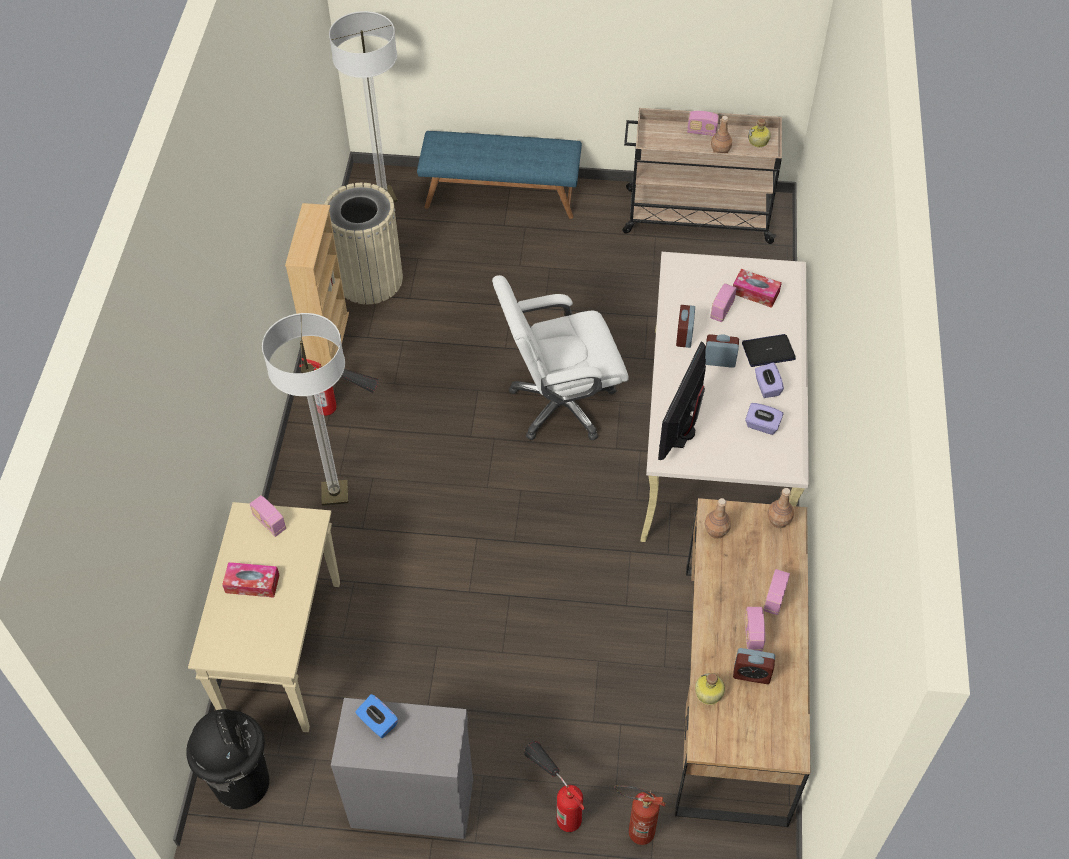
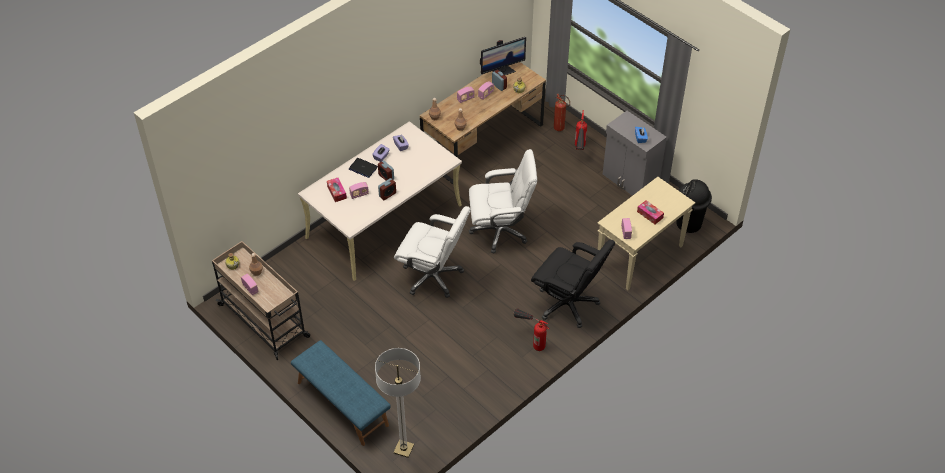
camera: 140 degrees left, 5 degrees down
(328, 342) = (509, 380): beige bookcase -> none
(335, 493) = (568, 304): floor lamp -> black office chair
(369, 279) = (458, 401): beige trash can -> none
(539, 540) = (500, 231): none -> white office chair
(680, 431) = (433, 163): monitor -> monitor (502, 71)

